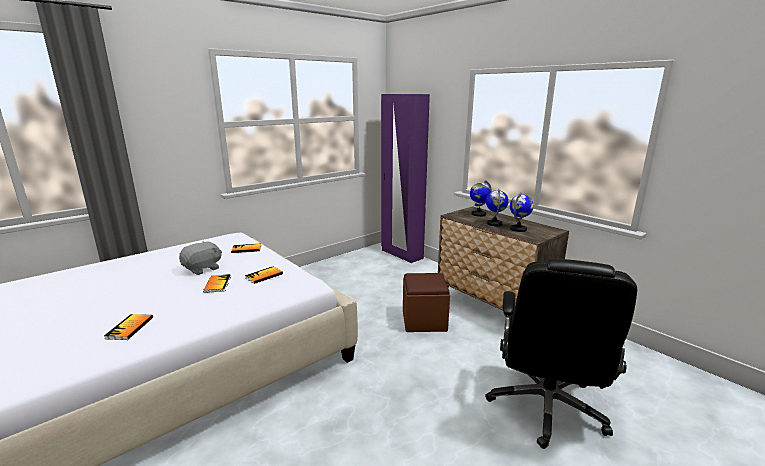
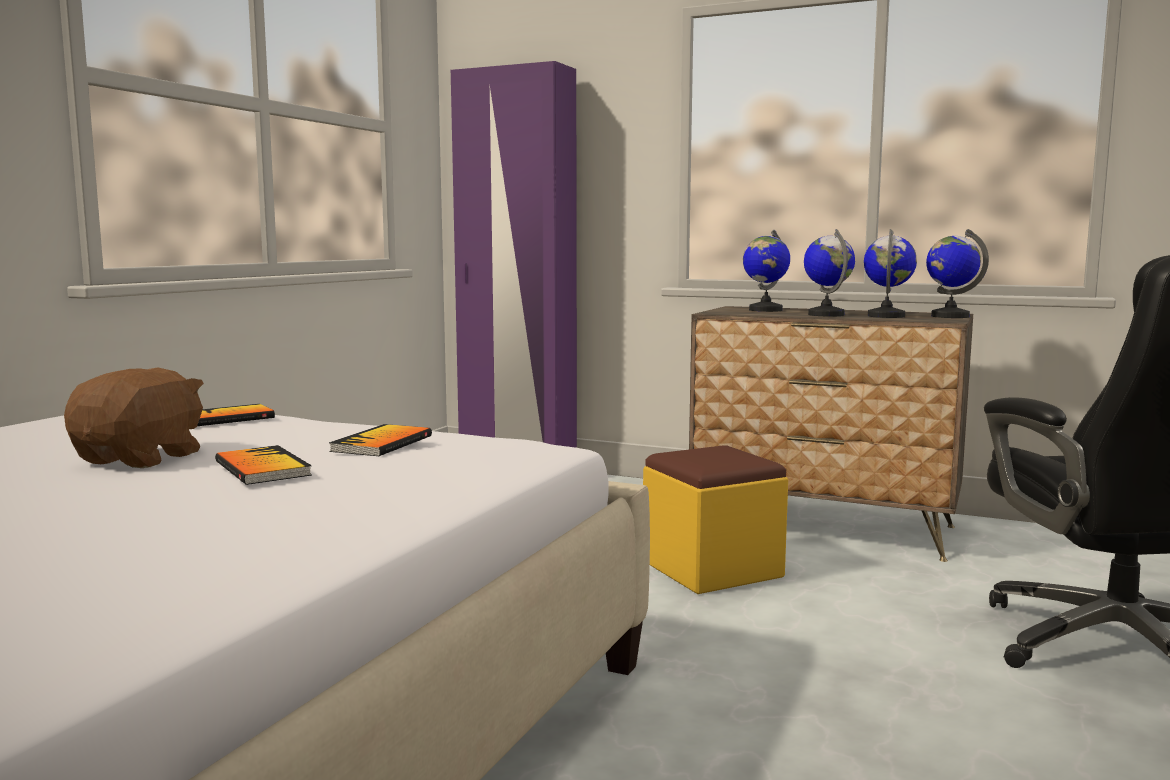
camera: 25 degrees left, 10 degrees down
(130, 328) = (90, 577): book -> none
(203, 269) = (142, 458): grey plush toy -> brown plush toy
(424, 321) = (711, 569): brown ottoman -> yellow ottoman
(548, 233) = (949, 316): none -> globe

